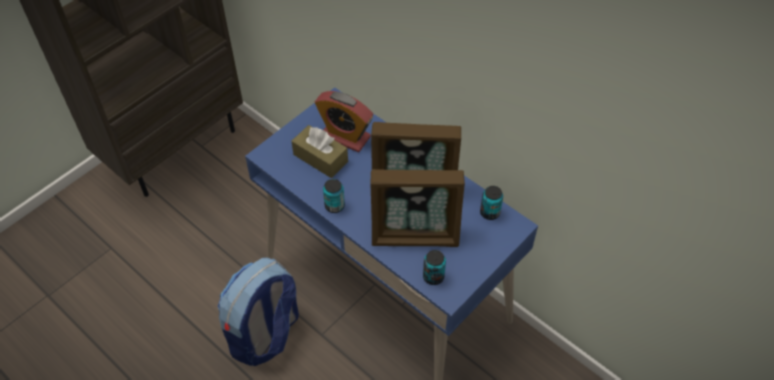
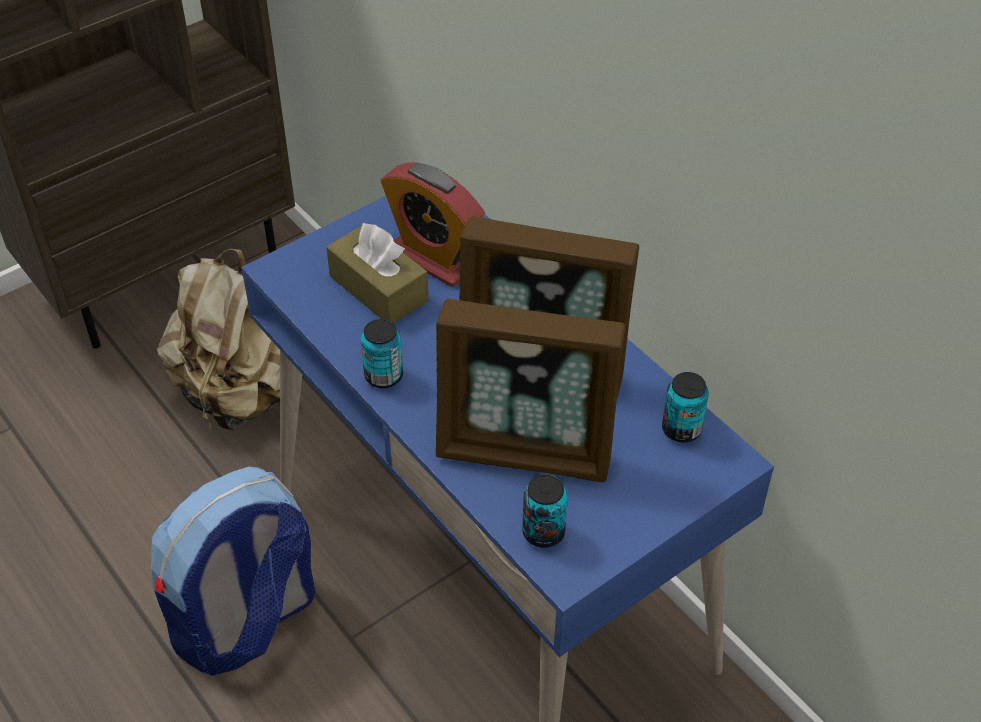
camera: 10 degrees right, 5 degrees down
(233, 211) = (241, 393): none -> beige backpack

